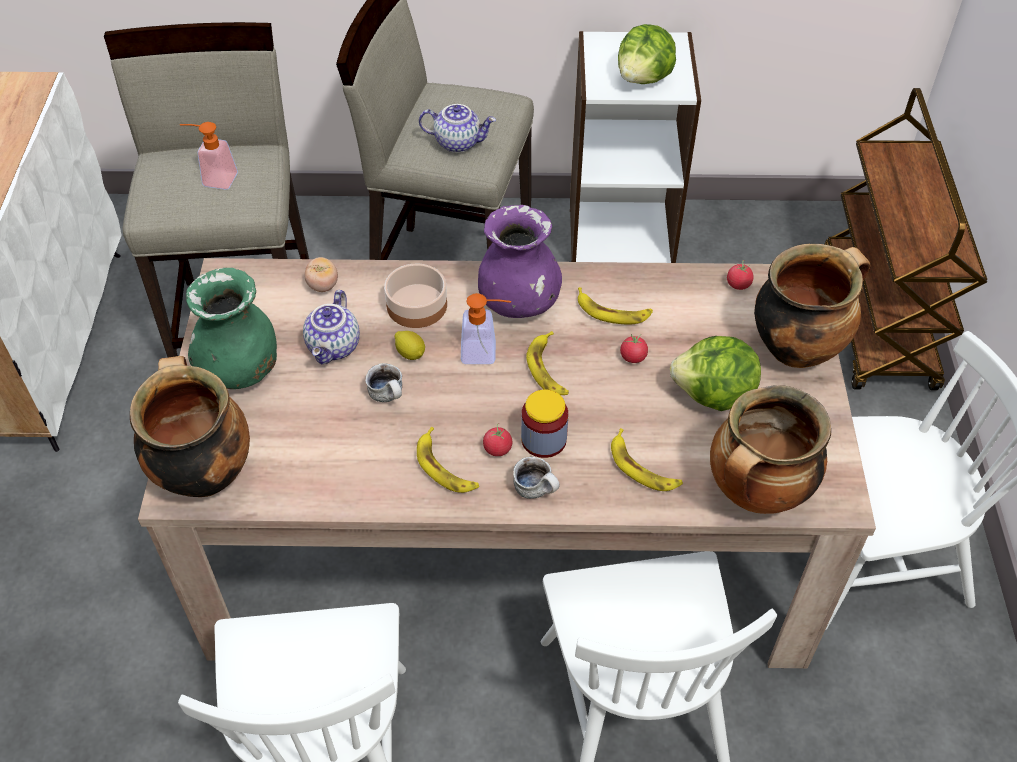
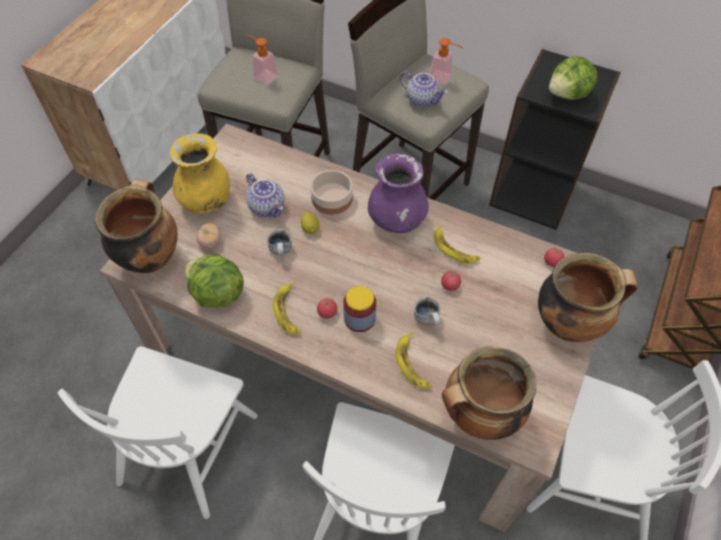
camera: 25 degrees right, 5 degrees up
(240, 369) = (206, 200): green vase -> yellow vase
(323, 285) = (283, 165): tomato -> tomato (210, 243)
(335, 347) = (268, 207): teapot -> teapot turned 75 degrees counterclockwise
(486, 352) = (356, 245): soap dispenser -> soap dispenser (444, 78)
(537, 490) = (336, 350): mug -> mug (428, 320)
(548, 369) = (390, 272): banana -> none
(621, 233) = (533, 193): white bookcase -> black bookcase
(713, 396) = (489, 334): lettuce -> lettuce (217, 294)

